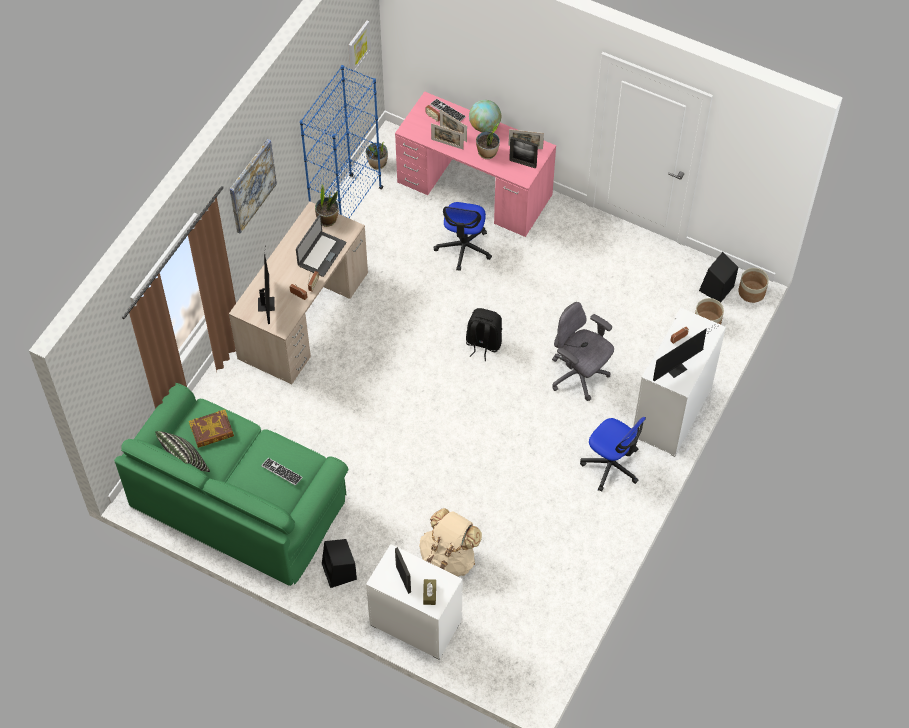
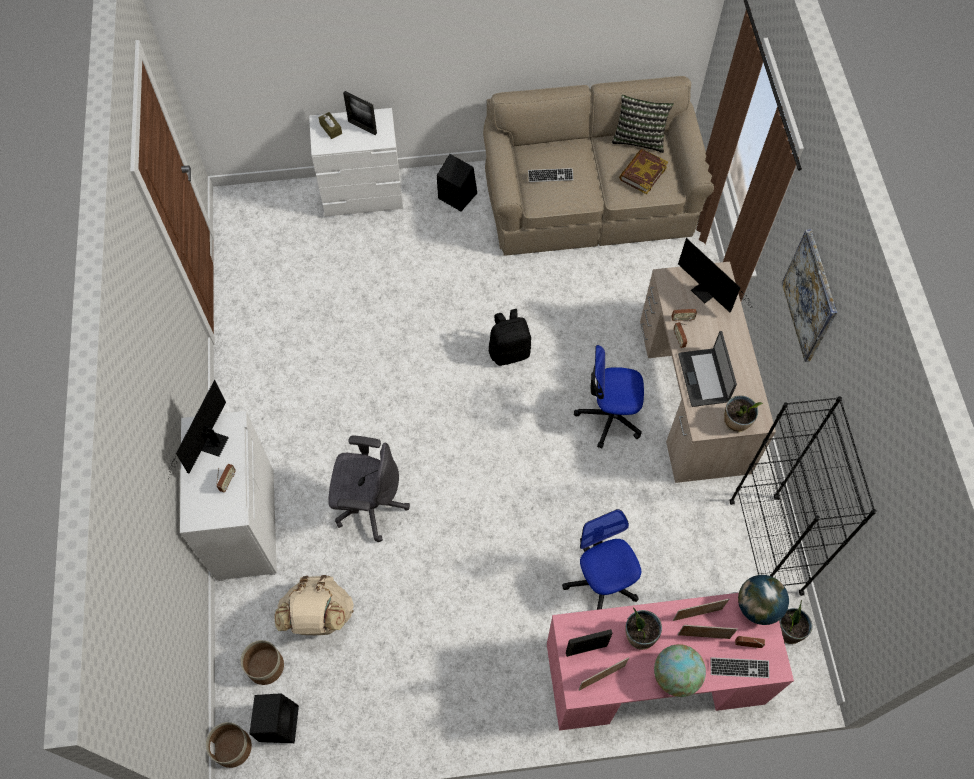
camera: 145 degrees right, 5 degrees up
(238, 500) = (590, 199): green sofa -> beige sofa
(347, 209) = (765, 546): blue bookcase -> black bookcase
(358, 46) = (893, 577): picture -> none
(410, 129) = (758, 606): none -> globe
(449, 558) = (373, 258): beige backpack -> beige backpack (318, 617)
(483, 344) = (494, 478): black backpack -> black backpack (509, 351)
(611, 465) = (277, 429): office chair -> office chair (610, 416)

